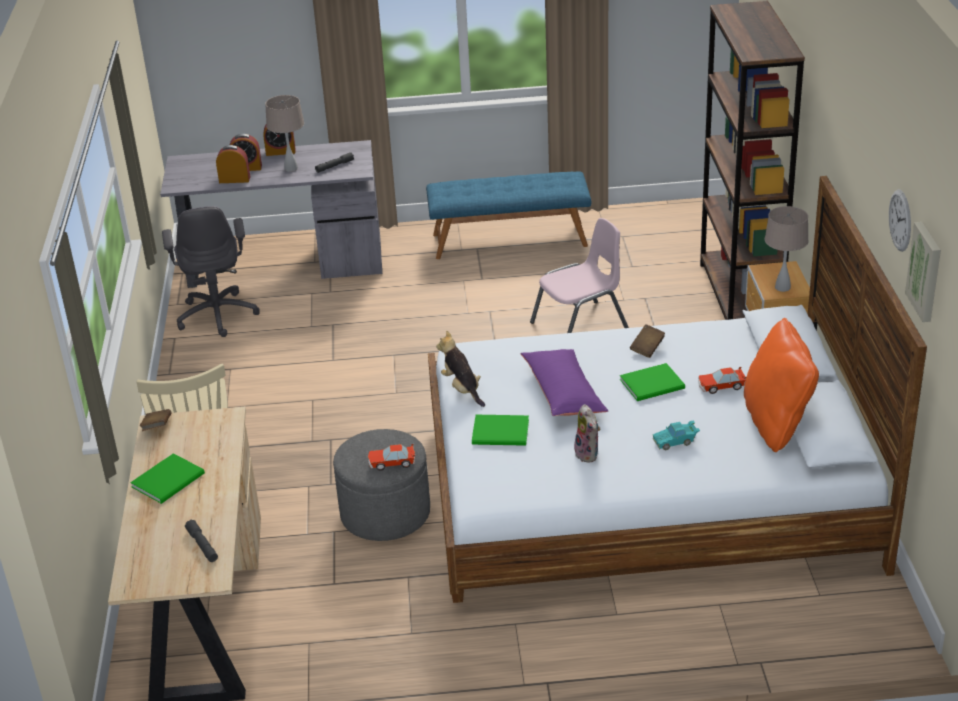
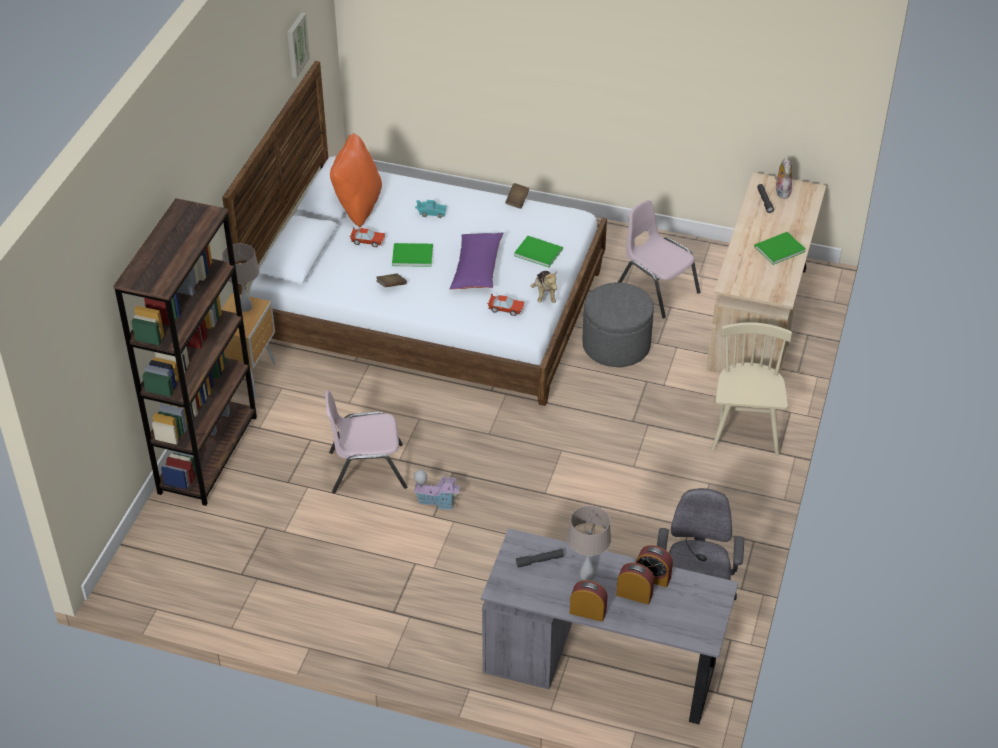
camera: 160 degrees left, 10 degrees up
(157, 427) = (781, 292): brown book -> brown book (517, 201)
(361, 602) = (657, 289): none -> pink chair
(392, 463) = (613, 292): toy car -> toy car (506, 309)
(493, 322) = (437, 501): none -> toy house
(509, 239) = (353, 613): blue bench -> none
(588, 454) = (491, 221): plush toy -> plush toy (781, 192)
(900, 220) = (274, 69): wall clock -> none

